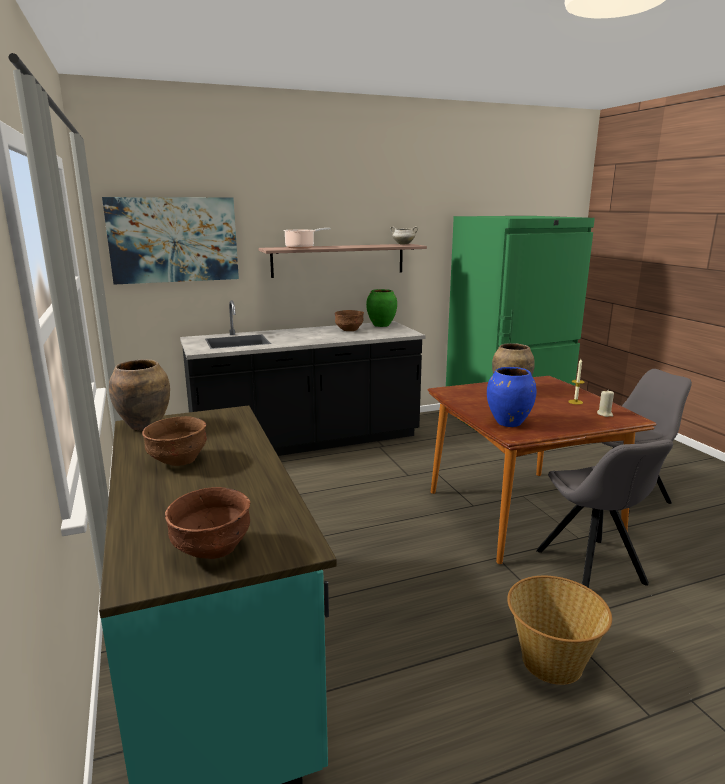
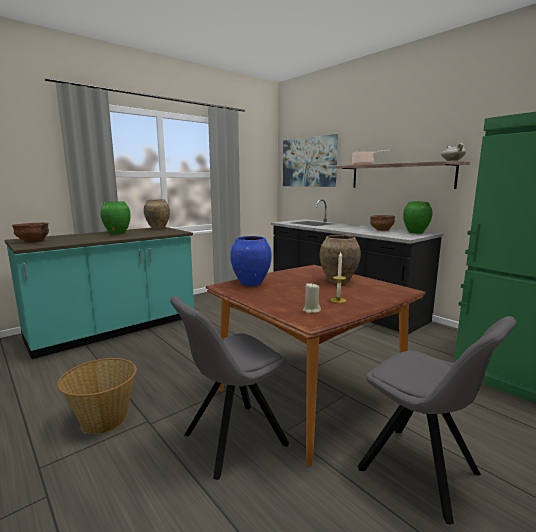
camera: 70 degrees right, 5 degrees down
(179, 461) = (117, 233): brown bowl -> green vase

